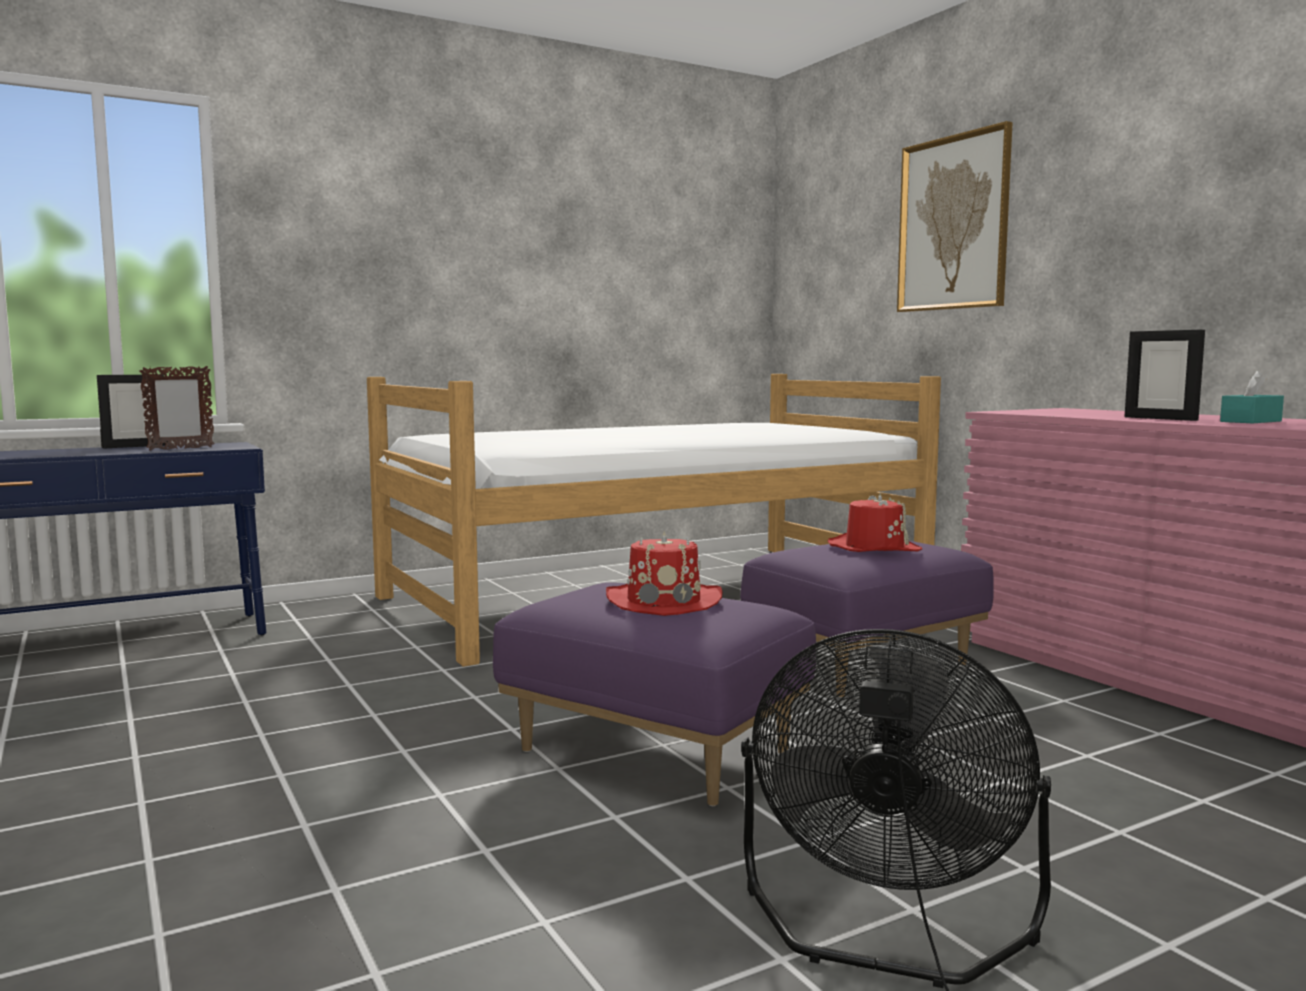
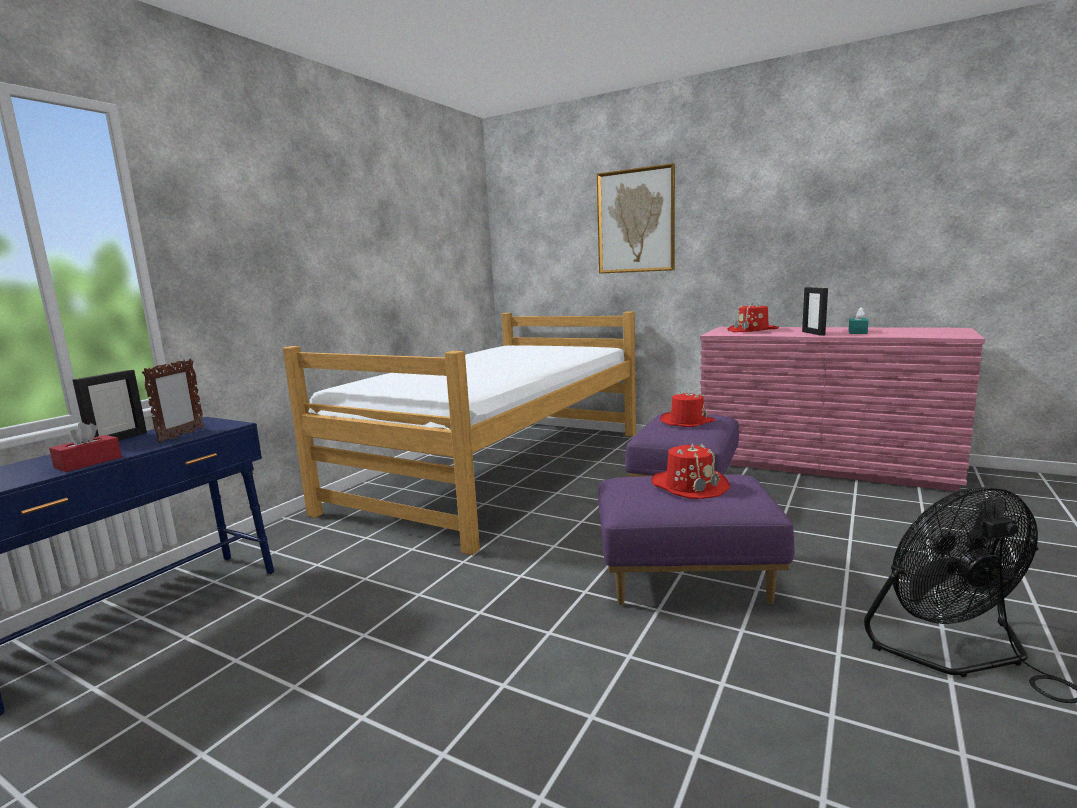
camera: 30 degrees left, 5 degrees up
(69, 454) = (88, 463): none -> red tissue box
(1083, 412) = (753, 330): none -> red hat
(1161, 418) = (814, 333): picture frame -> picture frame turned 60 degrees clockwise

